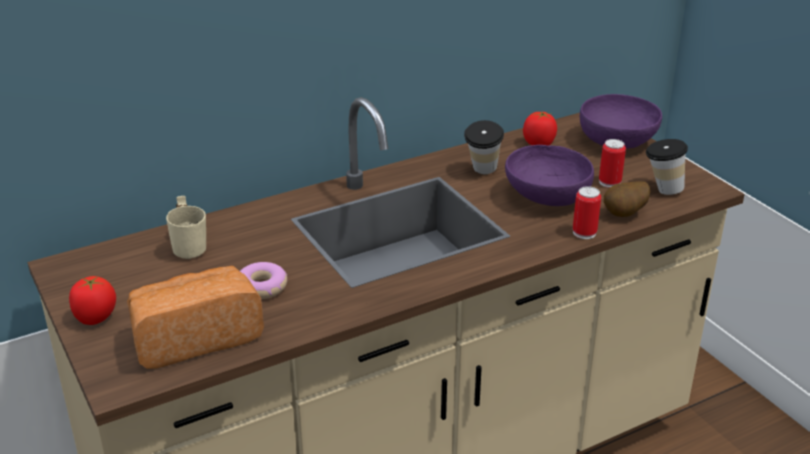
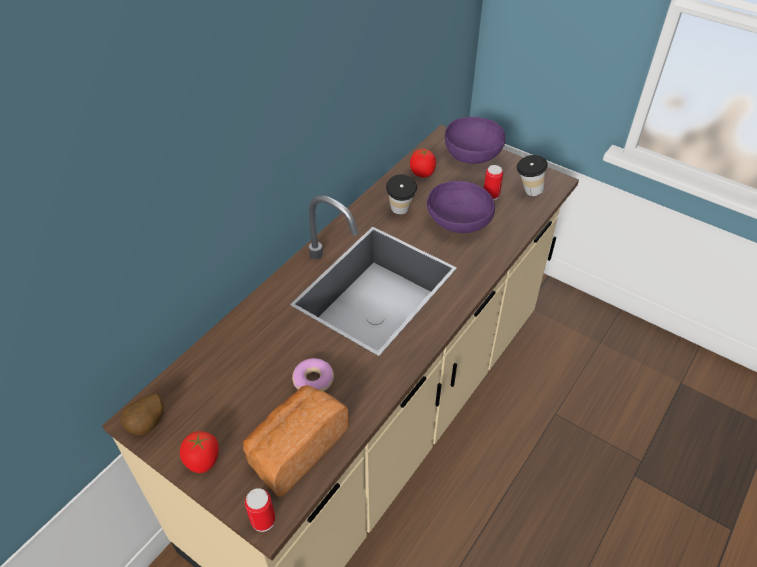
camera: 25 degrees left, 15 degrees up
(193, 246) = (232, 359): beige mug -> none
(584, 233) = (502, 248): can -> can (263, 520)
(625, 214) = (518, 222): potato -> potato (148, 424)

